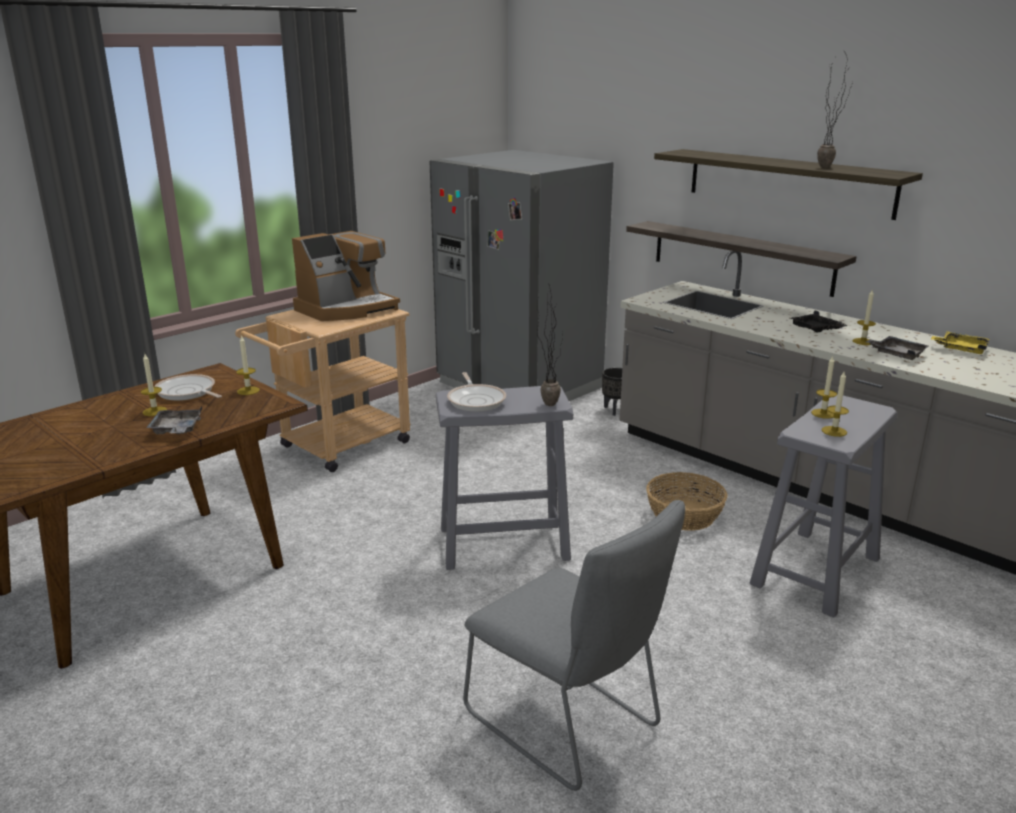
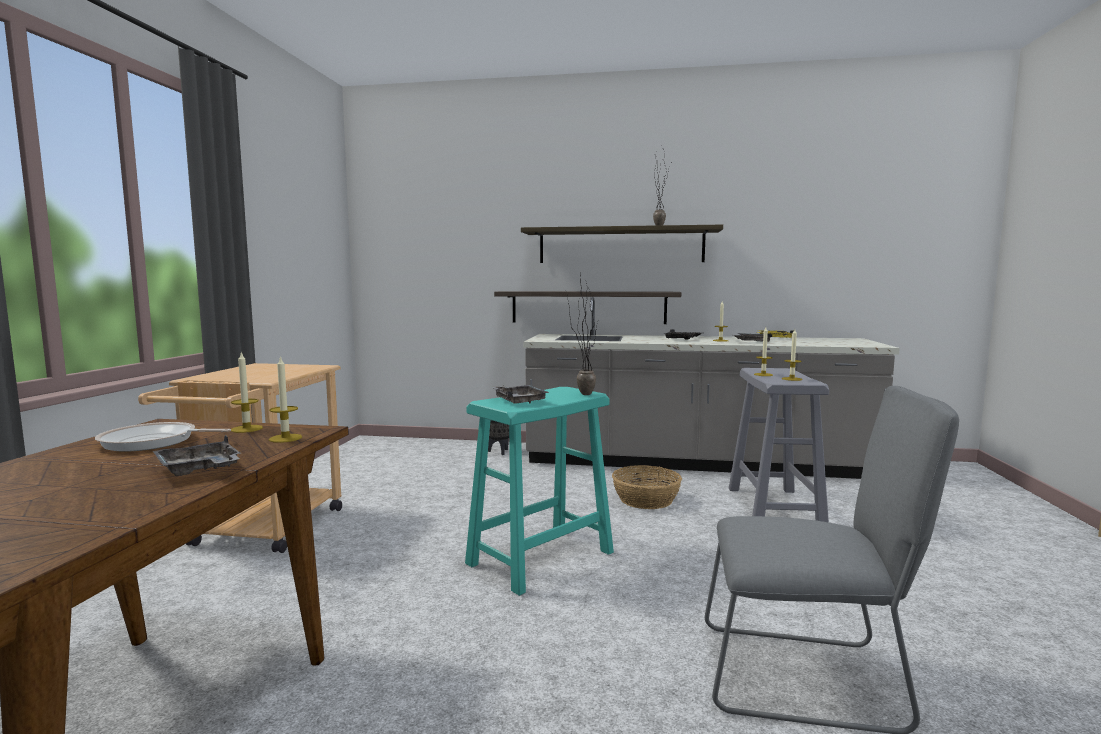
camera: 35 degrees left, 15 degrees down
(154, 411) = (126, 462): candle -> candle (285, 438)
(347, 309) = (267, 369): coffee machine -> none
(476, 400) = (519, 401): frying pan -> grey tray
(504, 543) = (541, 558): grey stool -> turquoise stool
(519, 386) = (398, 452): grey fridge -> none

